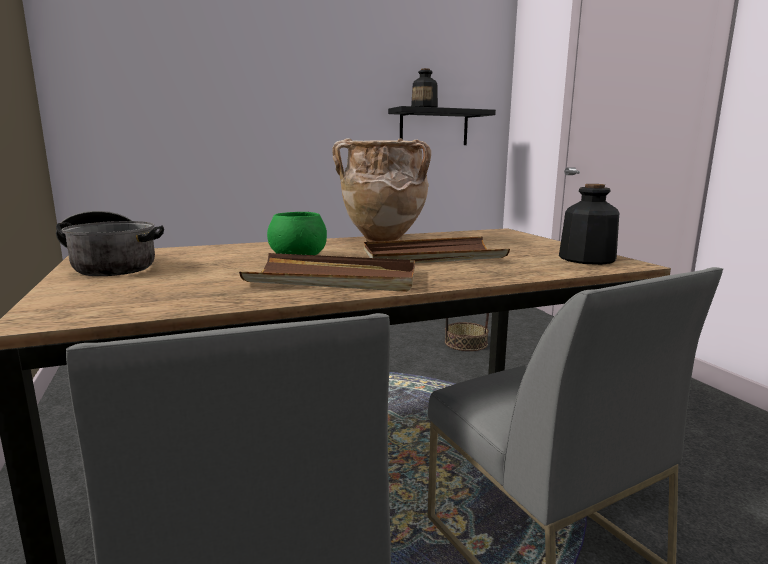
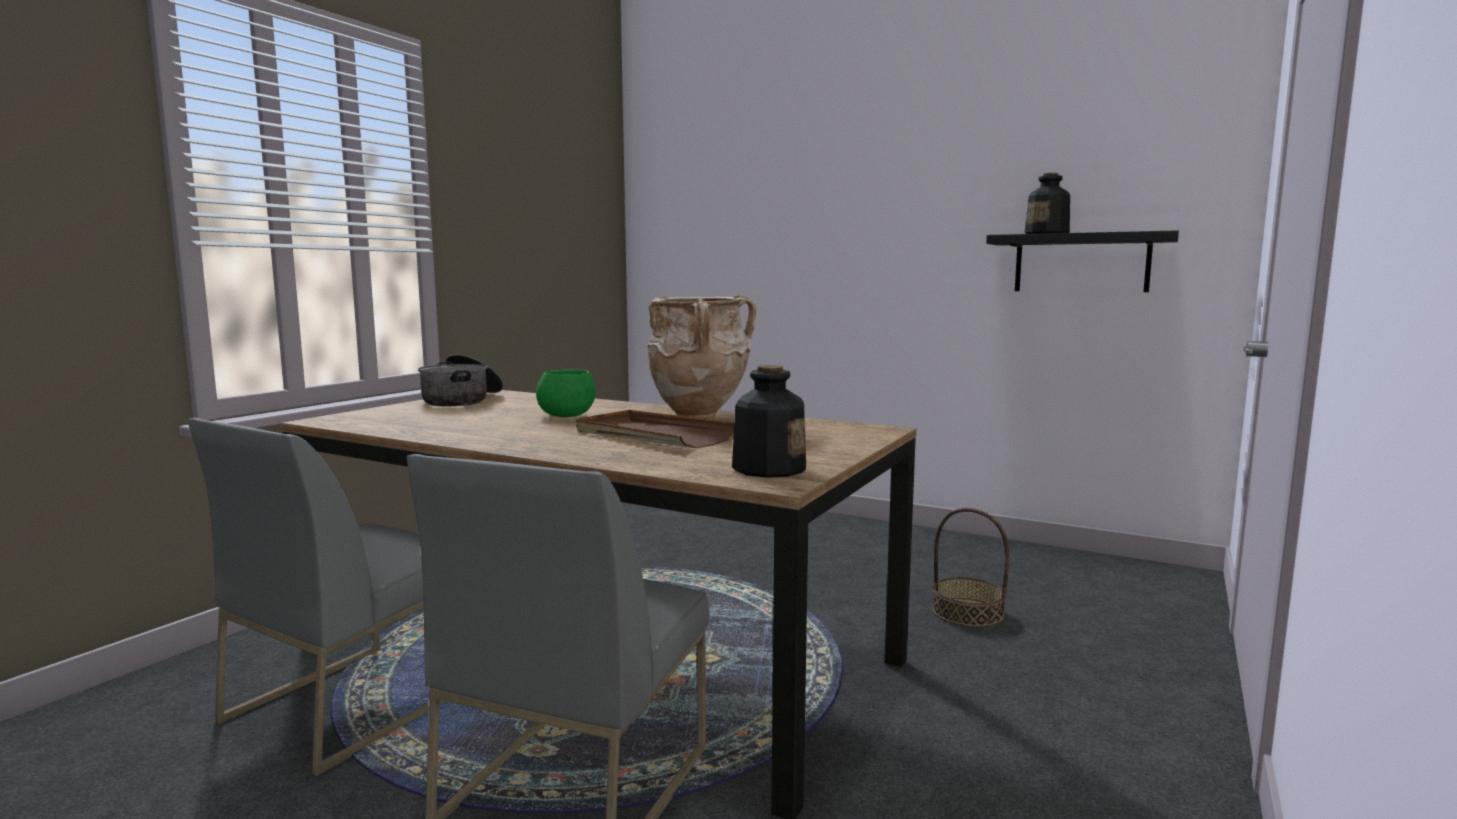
camera: 50 degrees right, 5 degrees down
(334, 279) = (506, 433): brown tray -> none

